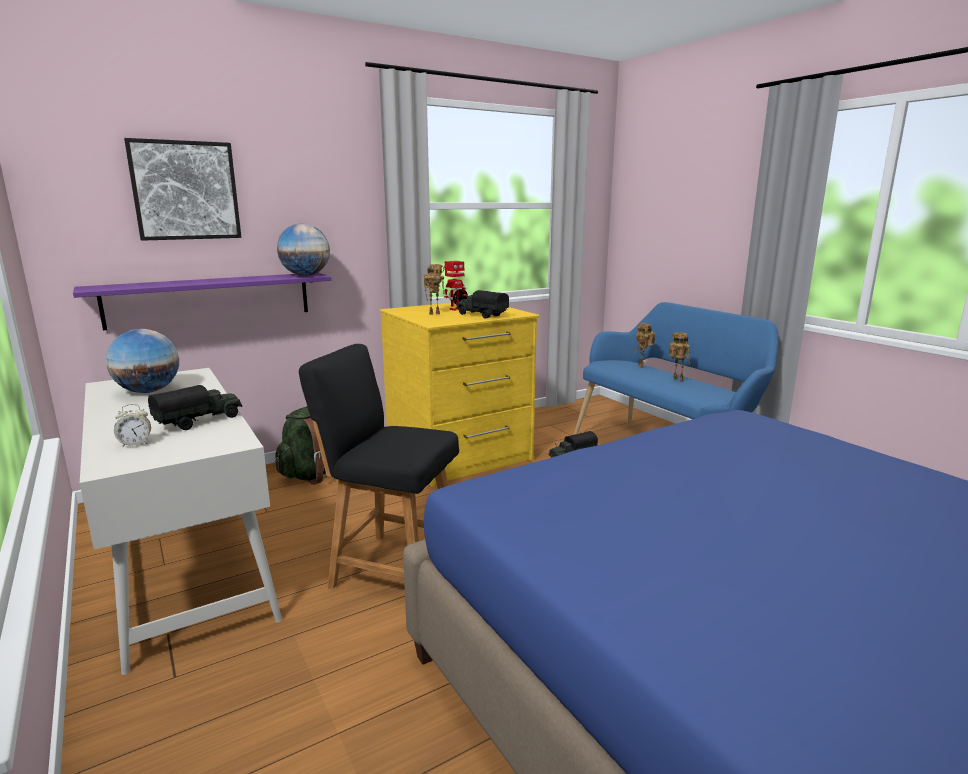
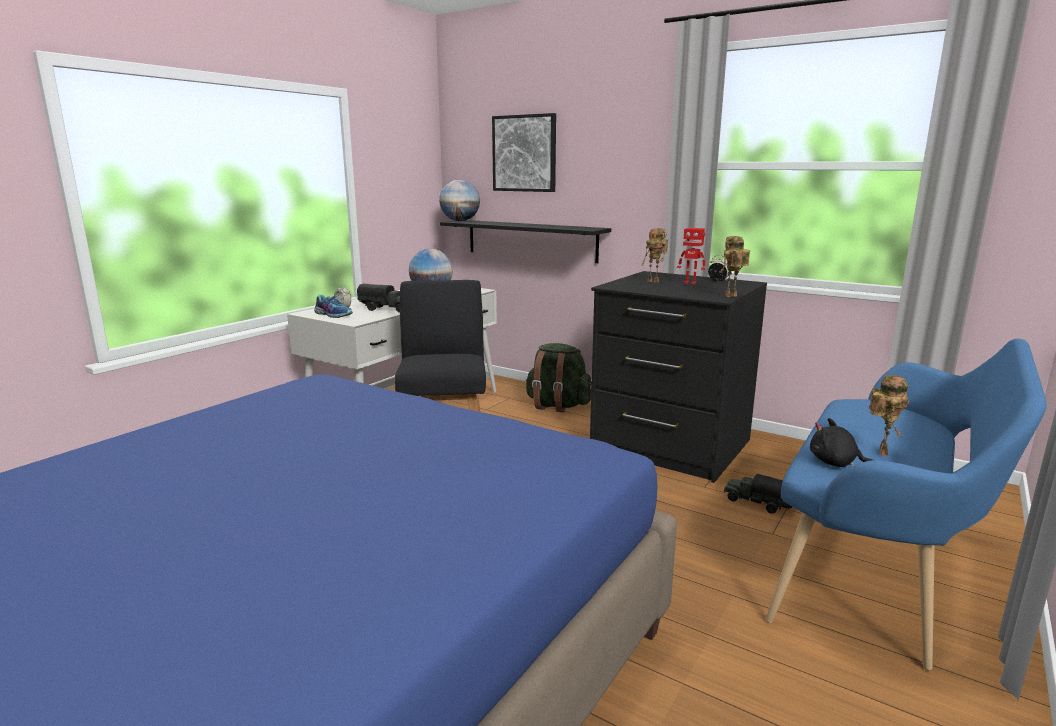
camera: 65 degrees right, 0 degrees up
(163, 452) = (333, 314): none -> shoe
(210, 299) = (530, 240): purple shelf -> black shelf
(305, 275) = (584, 228): globe -> globe (460, 221)
(460, 455) = (669, 446): yellow dresser -> black dresser
(481, 315) = (677, 291): toy truck -> none
(642, 366) = (905, 426): toy robot -> toy robot (731, 296)
(690, 390) = (836, 463): none -> black plush toy

